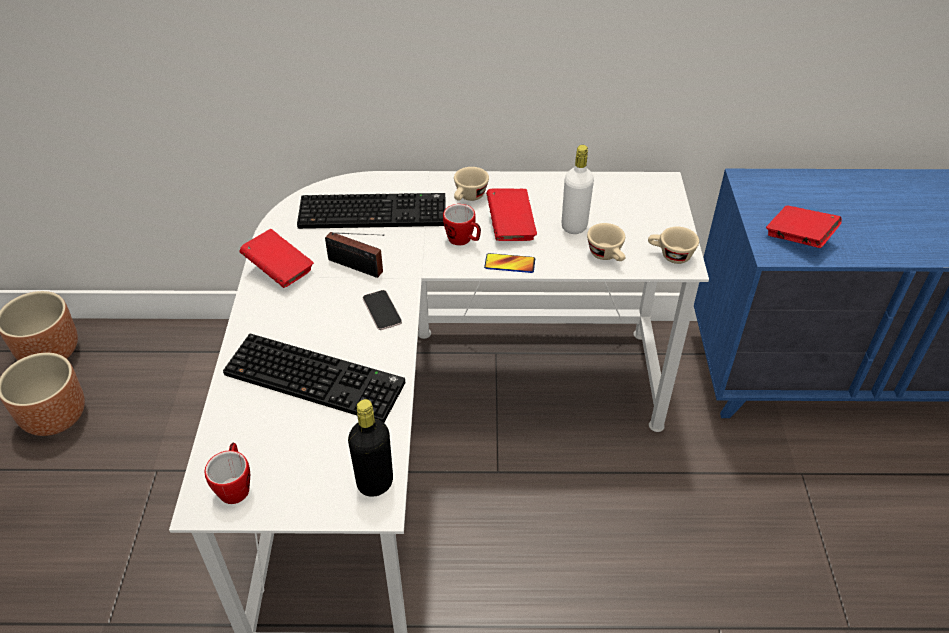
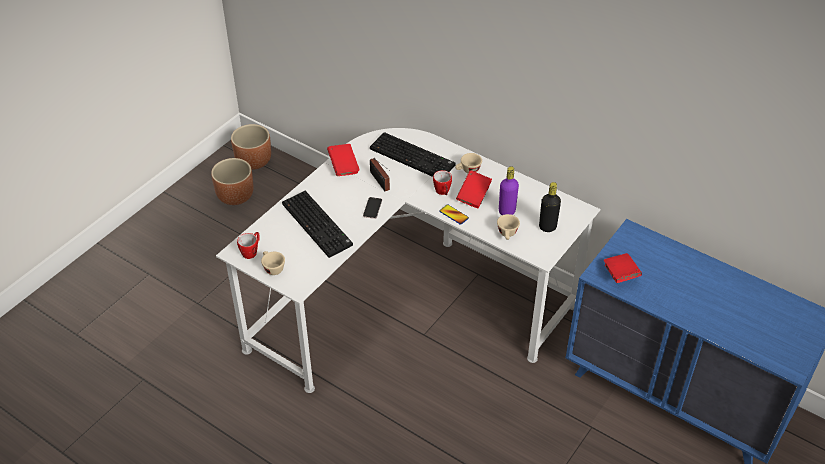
camera: 35 degrees right, 0 degrees up
(375, 483) = (304, 279): black bottle -> black bottle (547, 227)
(574, 226) = (507, 211): white bottle -> purple bottle
(670, 255) = (541, 250): beige cup -> beige cup (272, 268)

